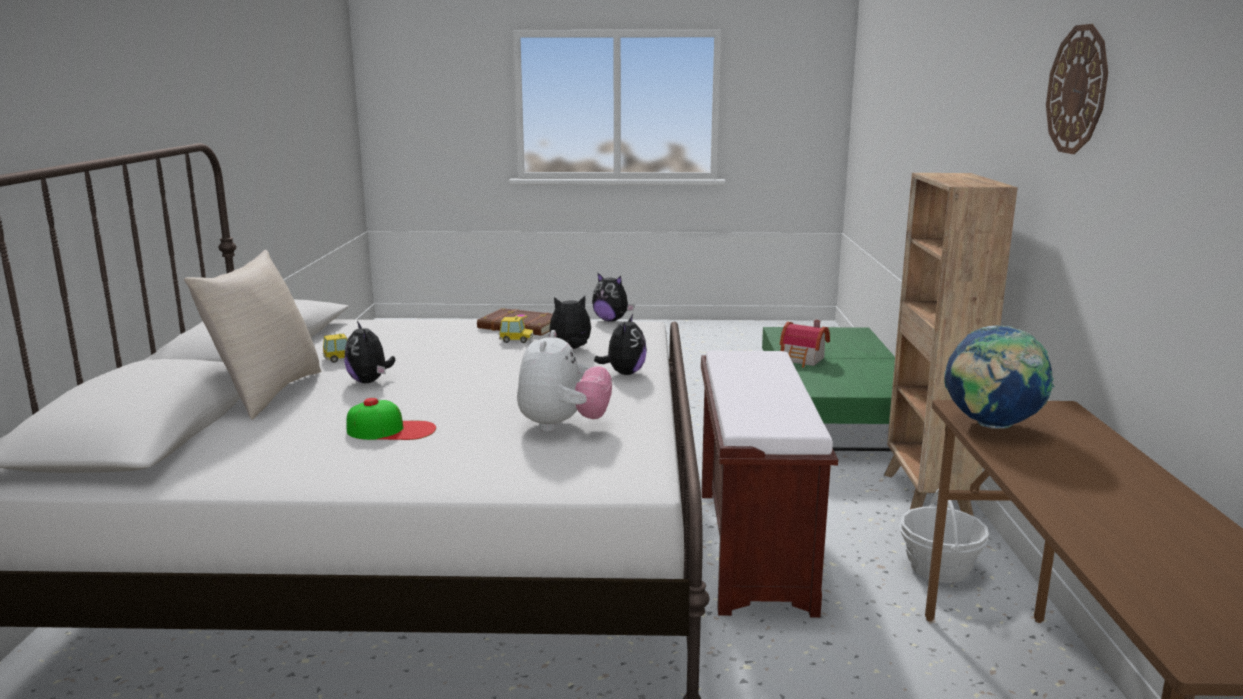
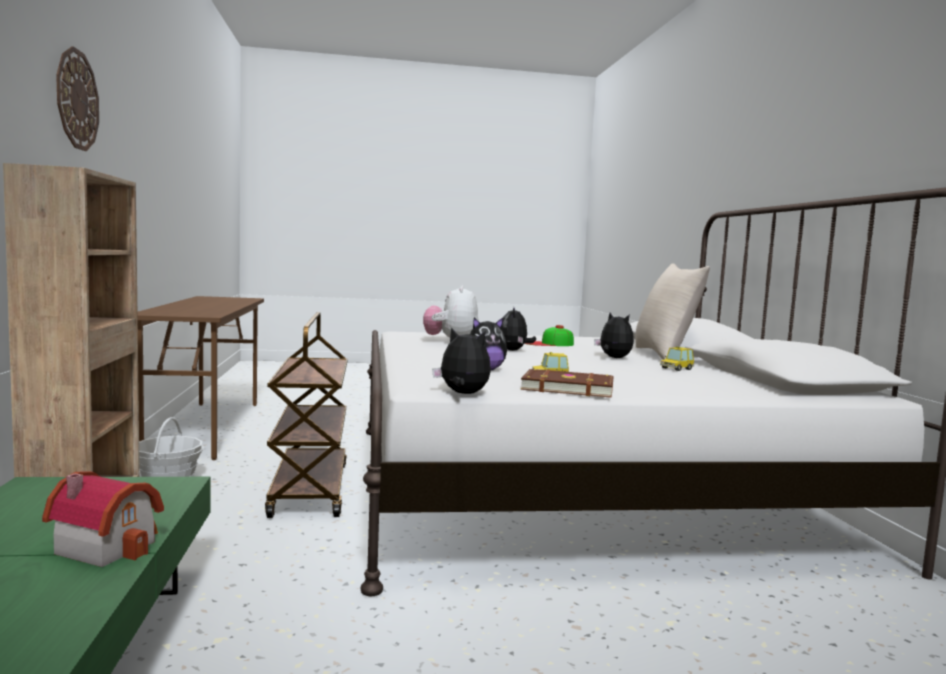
camera: 170 degrees right, 10 degrees down
(624, 373) = (423, 357): plush toy -> plush toy (514, 350)
(751, 546) = (311, 490): brown bench -> brown cart
(990, 426) = (209, 312): globe -> none

